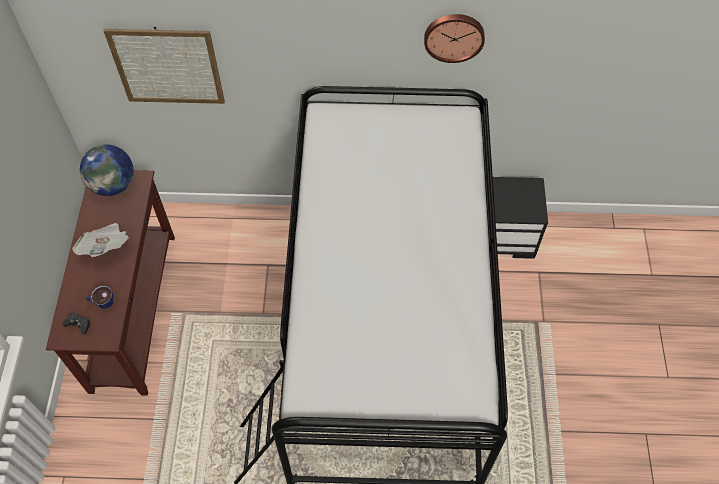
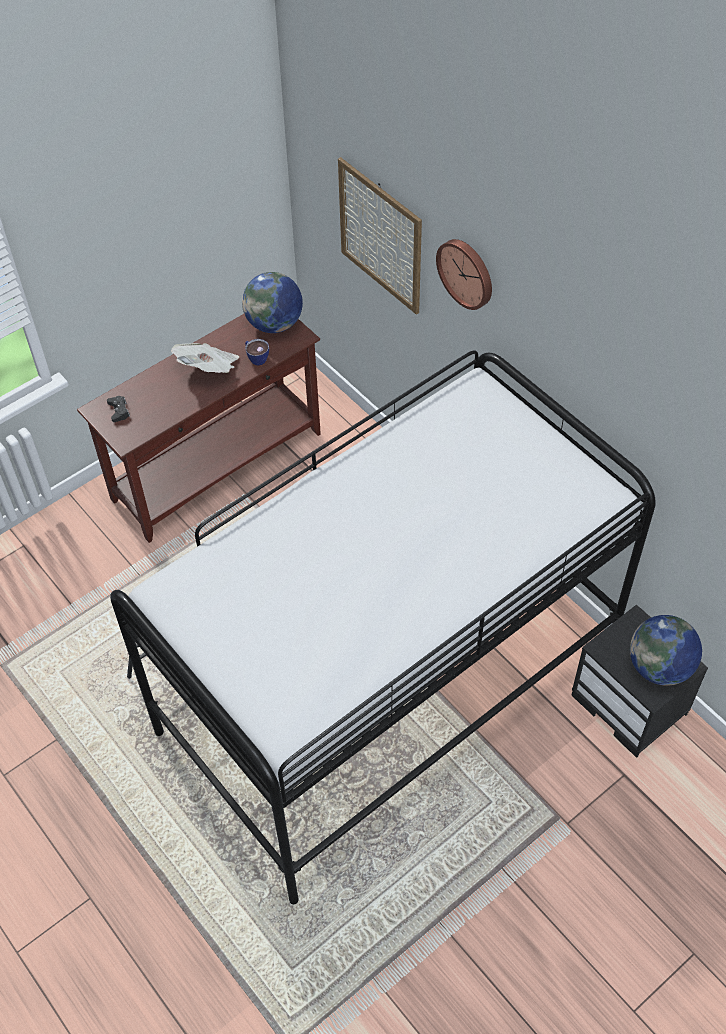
camera: 50 degrees right, 5 degrees down
(102, 302) = (154, 410): cup -> cup (256, 358)
(454, 36) = (641, 389): wall clock -> wall clock (467, 272)
(524, 198) = (659, 667): none -> globe

